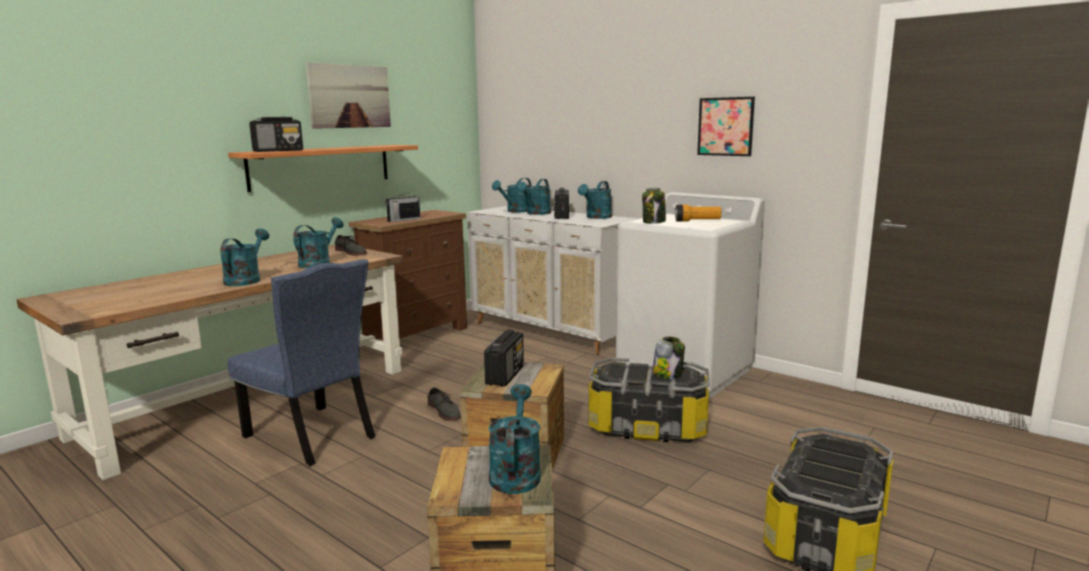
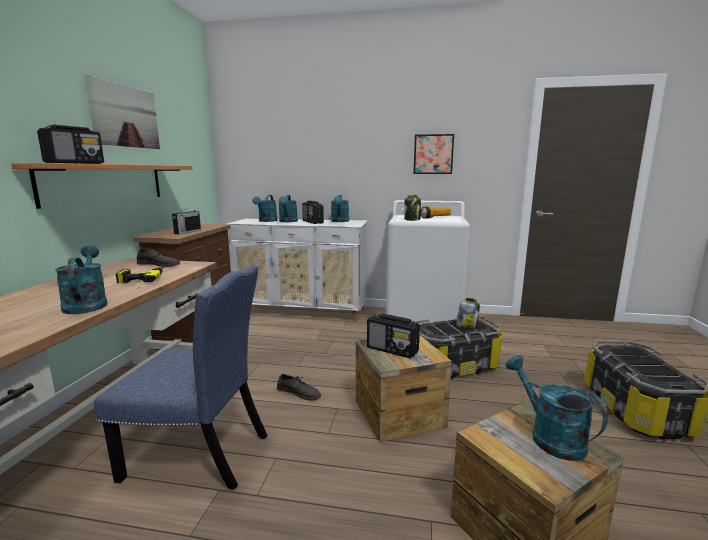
camera: 30 degrees left, 0 degrees up
(318, 263) = (143, 277): turquoise watering can -> power drill
(505, 375) = (392, 350): radio -> radio turned 135 degrees clockwise

